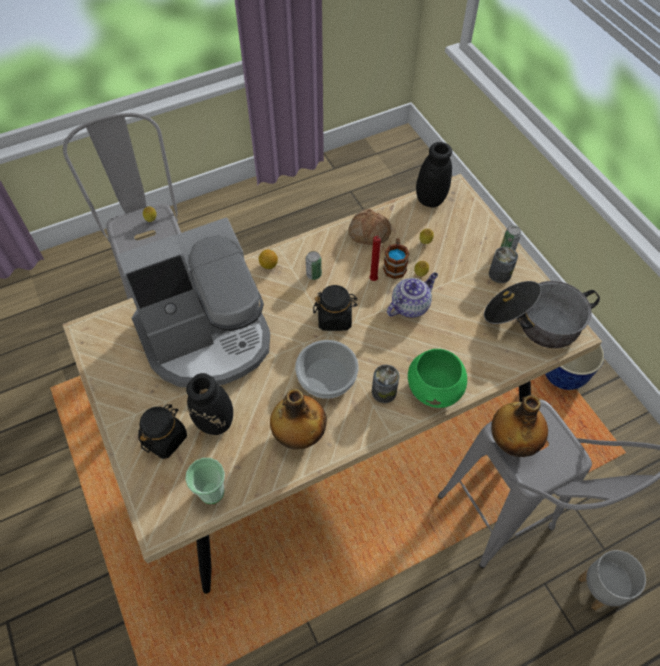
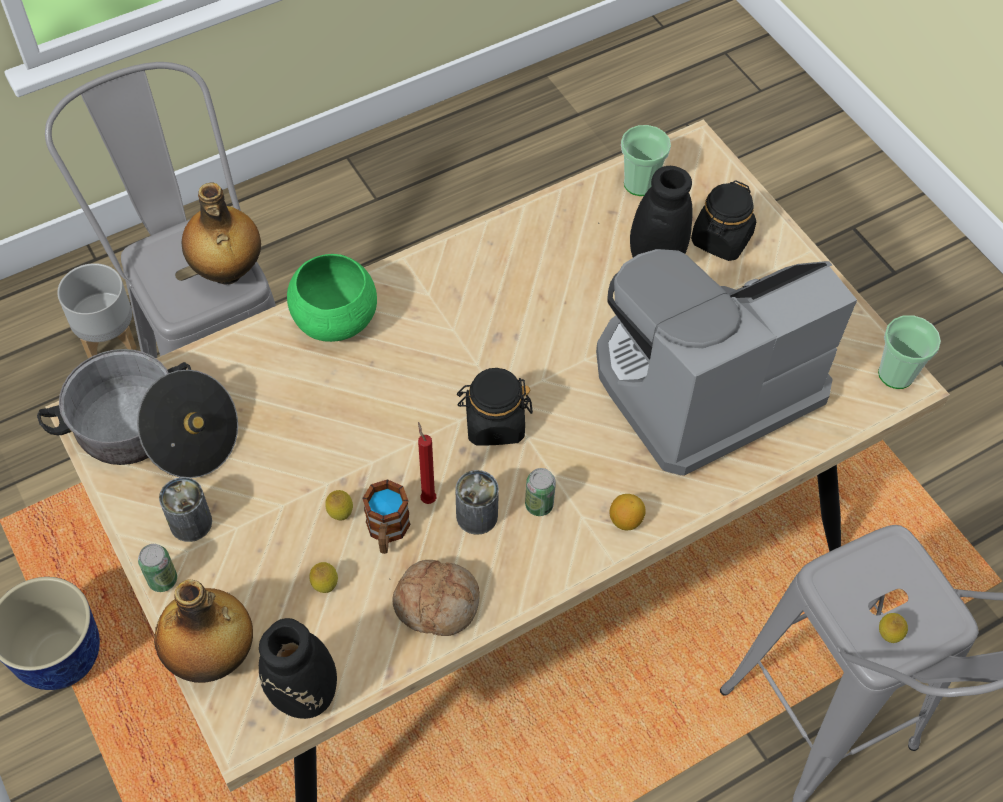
camera: 175 degrees right, 0 degrees up
(88, 336) = (896, 374): none -> cup
(299, 434) = (534, 252): bottle -> bottle (213, 656)
(327, 378) = (500, 328): bowl -> none
(384, 392) = (412, 312): can -> can (477, 516)
(410, 305) = (363, 453): teapot -> none

